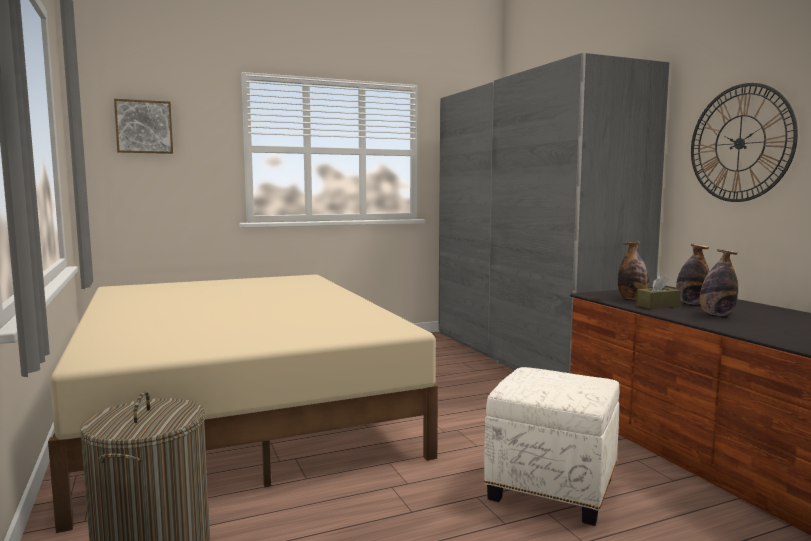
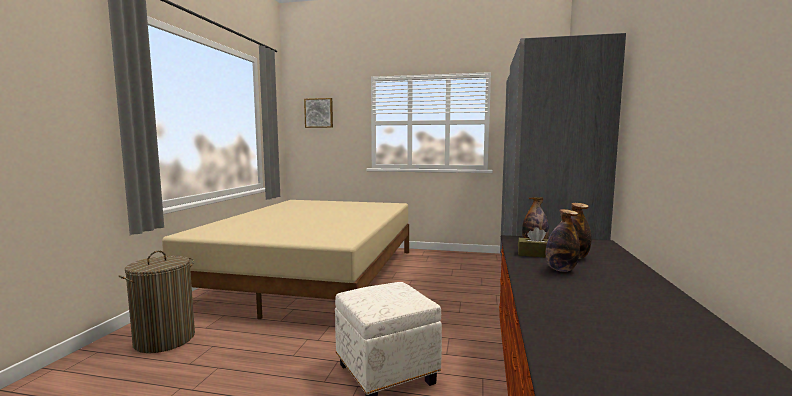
camera: 35 degrees right, 0 degrees up
(740, 143) = (655, 107): wall clock -> none

